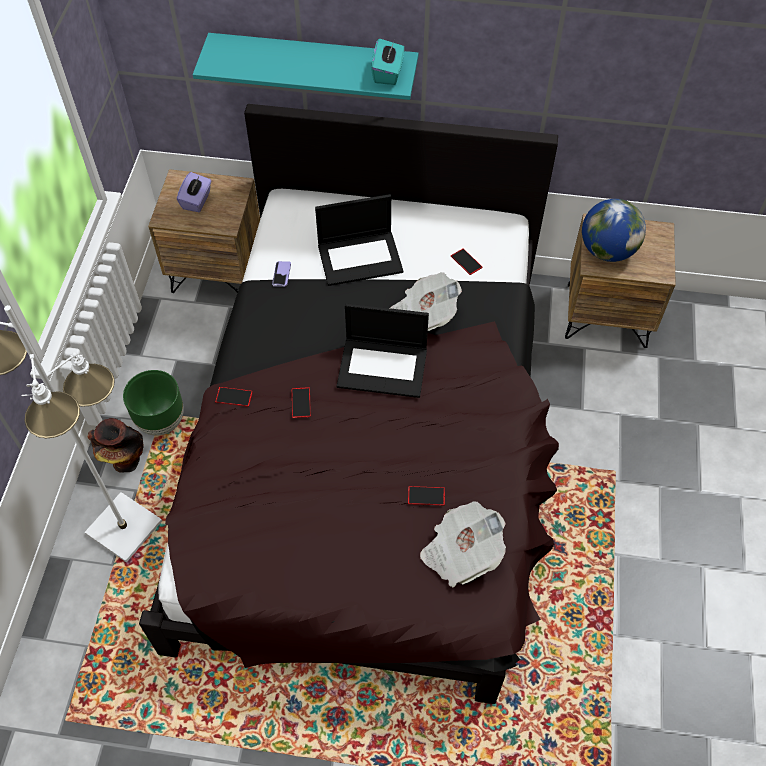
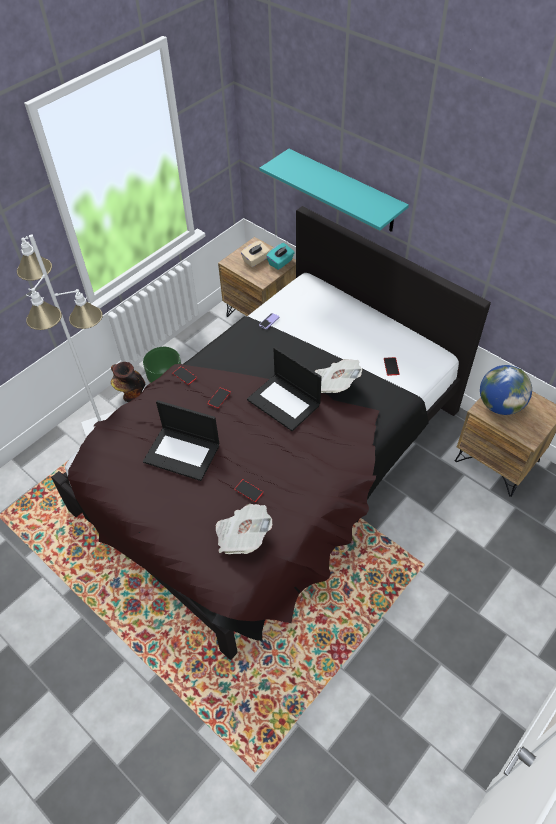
camera: 35 degrees right, 5 degrees down
(197, 201) = (256, 260): purple tissue box -> beige tissue box
(360, 257) = (324, 333): laptop -> laptop (183, 453)
(388, 73) = (377, 209): turquoise tissue box -> turquoise tissue box (281, 262)

